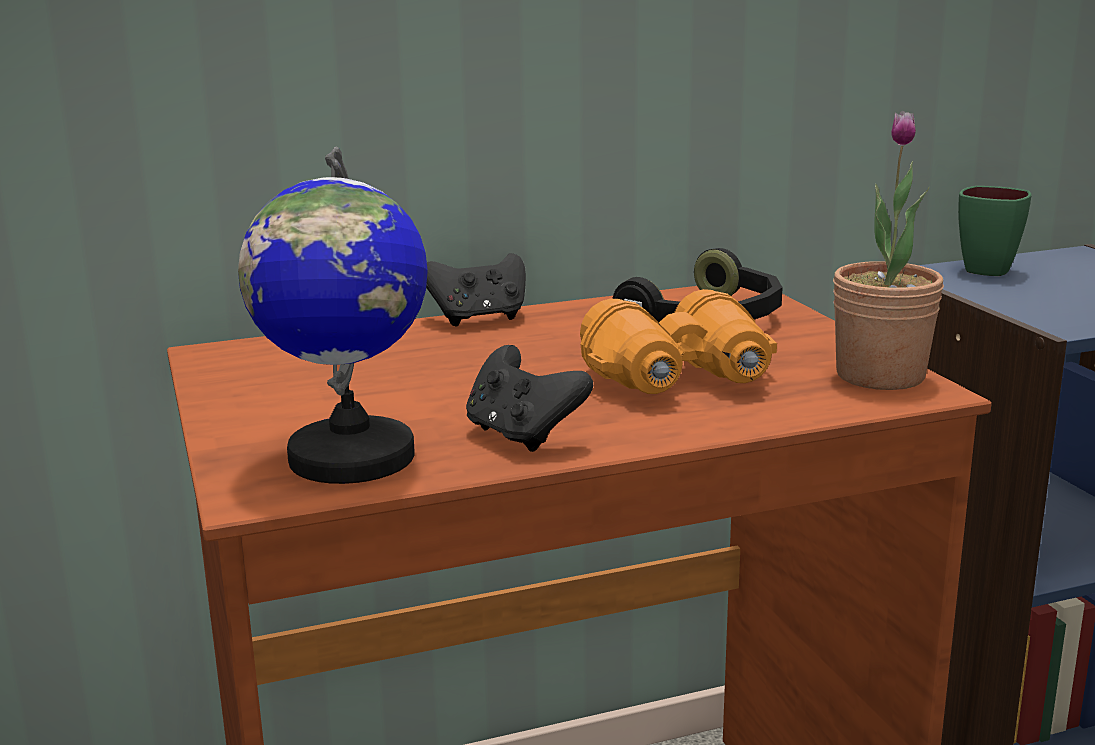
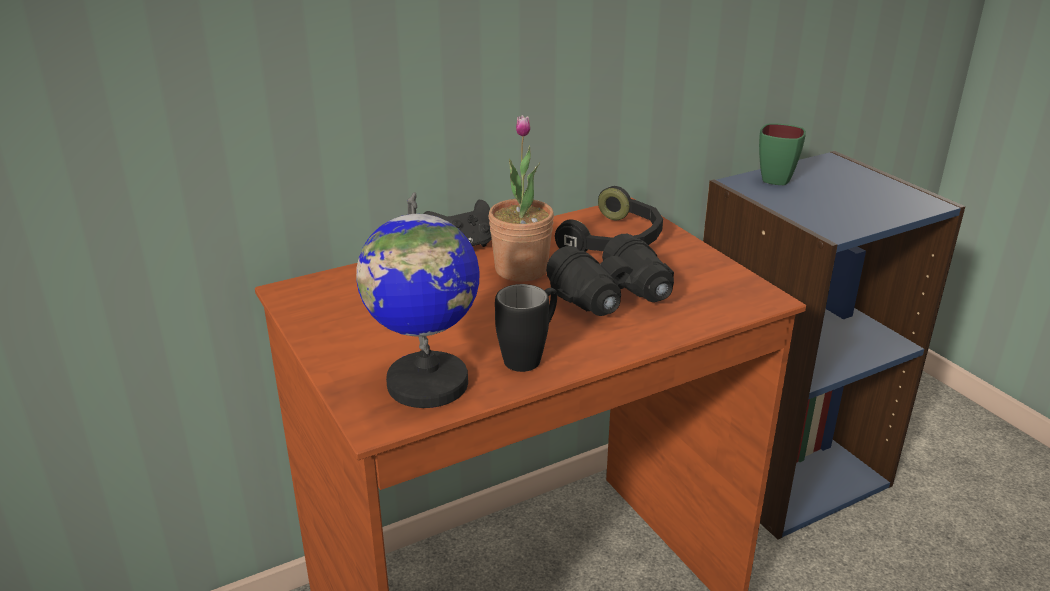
camera: 10 degrees left, 10 degrees up
(522, 435) = (530, 356): black game controller -> black mug
(680, 379) = (613, 297): orange binoculars -> black binoculars
(880, 376) = (735, 287): potted plant -> potted plant (521, 269)

